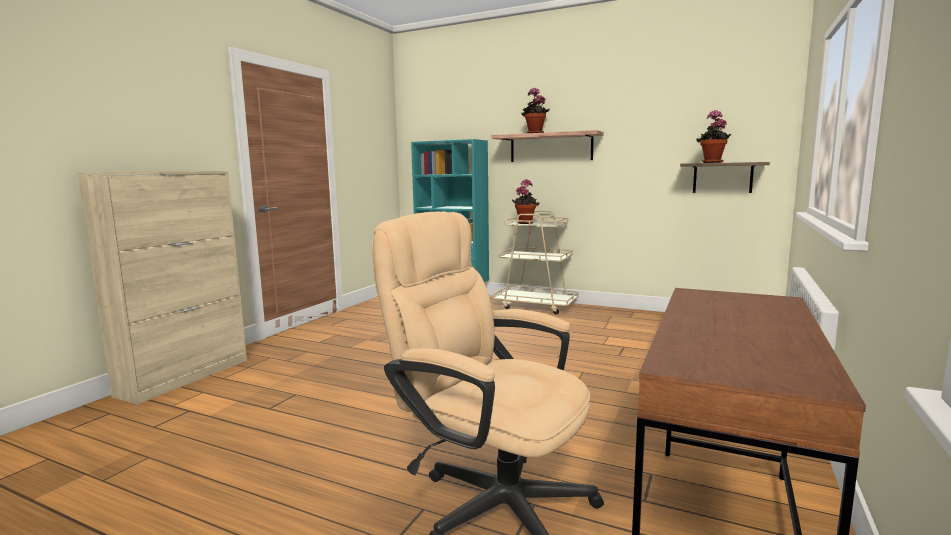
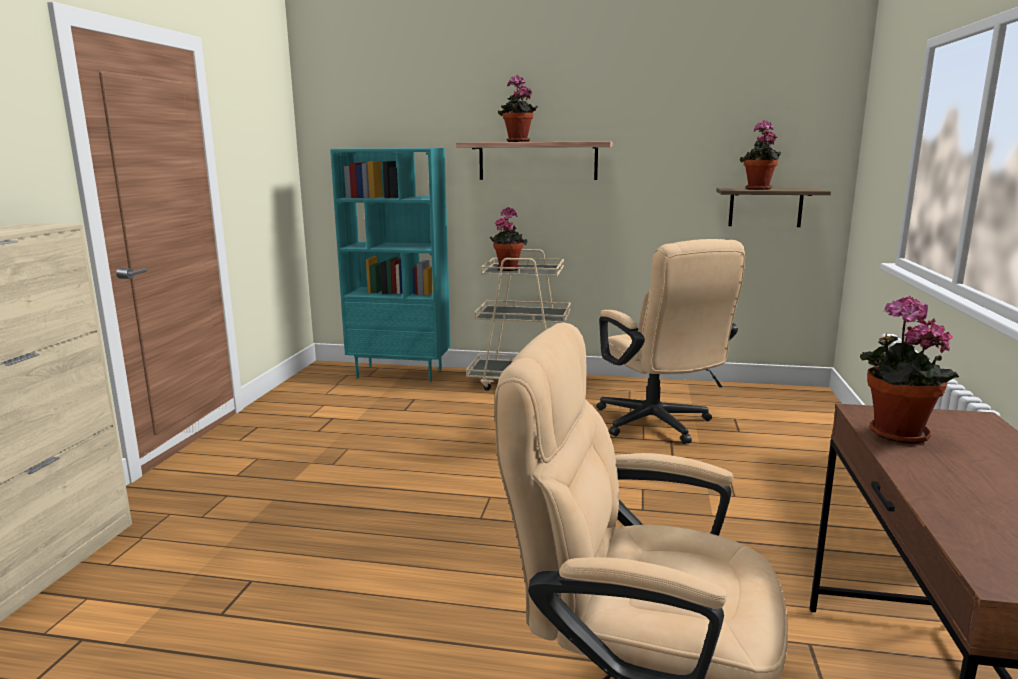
camera: 15 degrees left, 5 degrees up
(620, 337) = (658, 426): none -> beige office chair
(697, 302) = (893, 434): none -> potted plant

